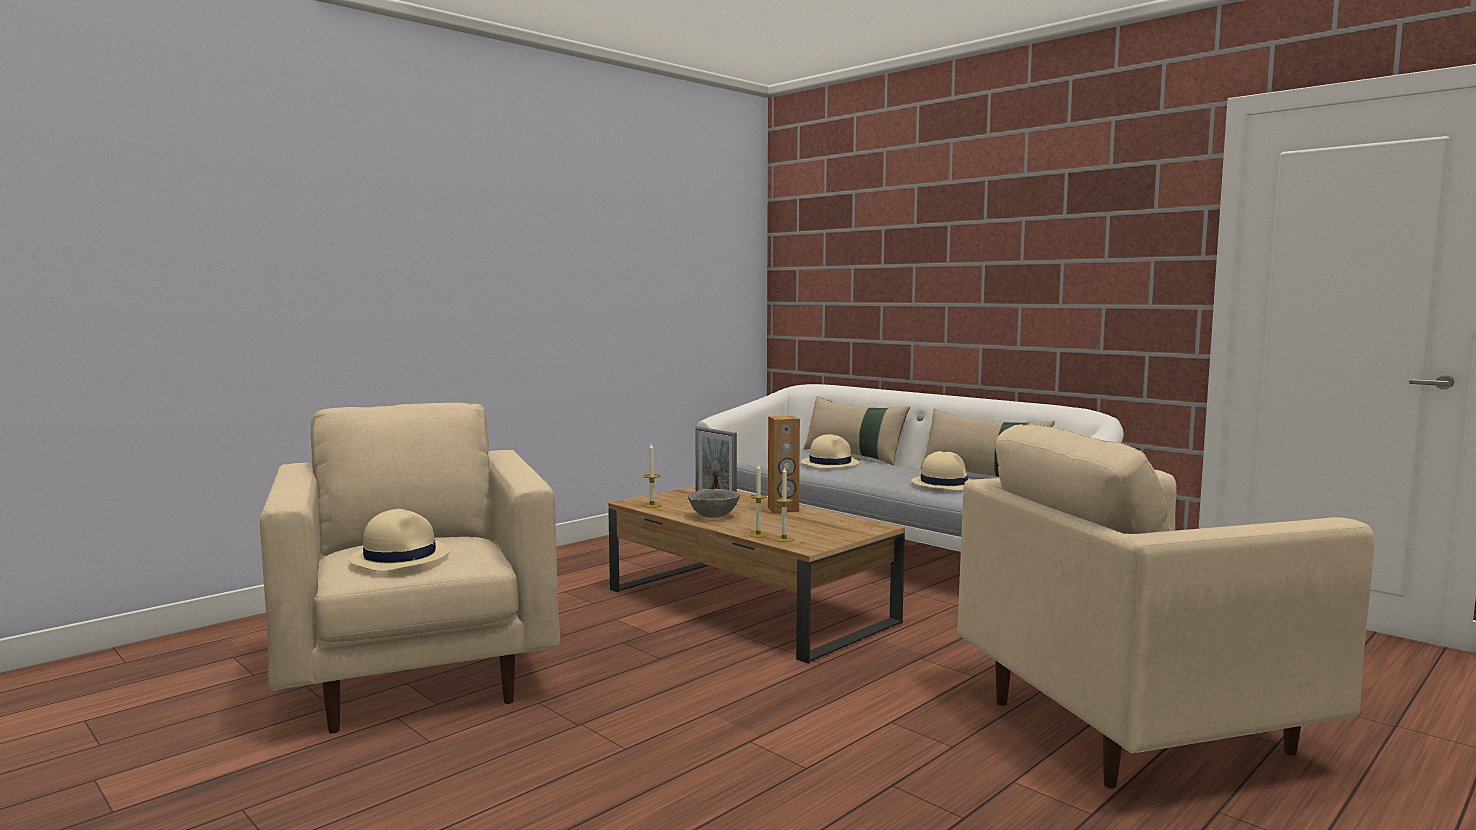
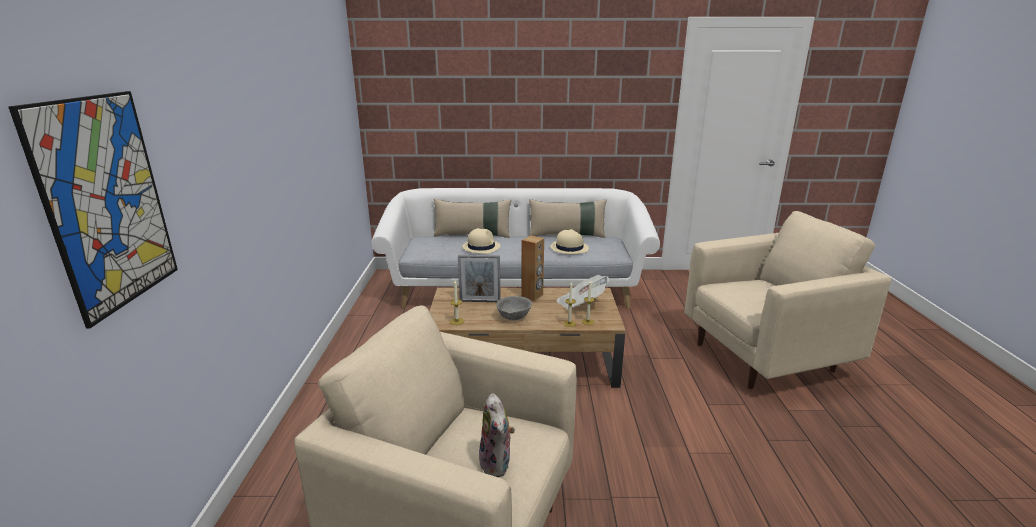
camera: 45 degrees left, 15 degrees up
(274, 256) = (107, 204): none -> picture
(400, 557) = (497, 464): beige hat -> plush toy
(821, 527) = (581, 304): none -> newspaper
(1134, 726) = (765, 357): beige armchair -> beige armchair turned 135 degrees counterclockwise

